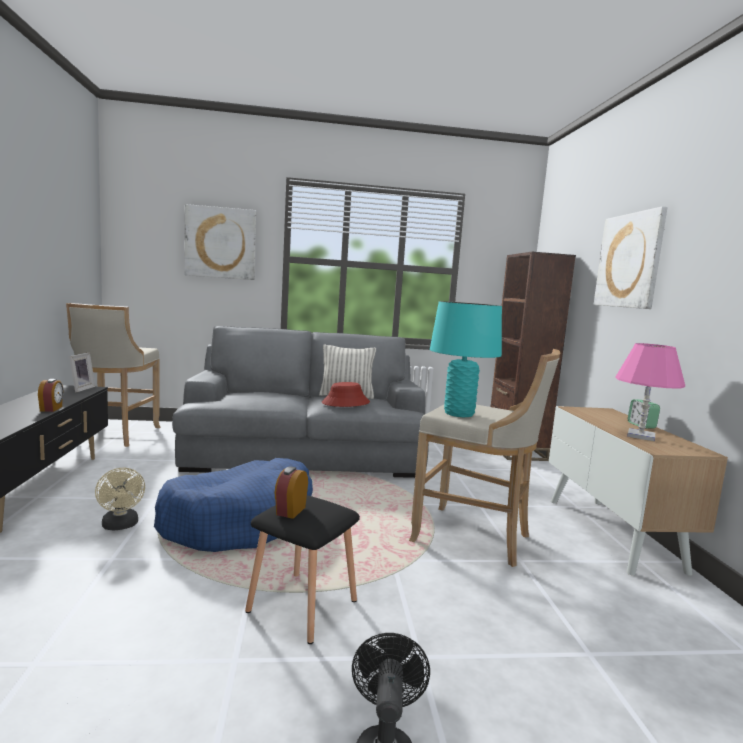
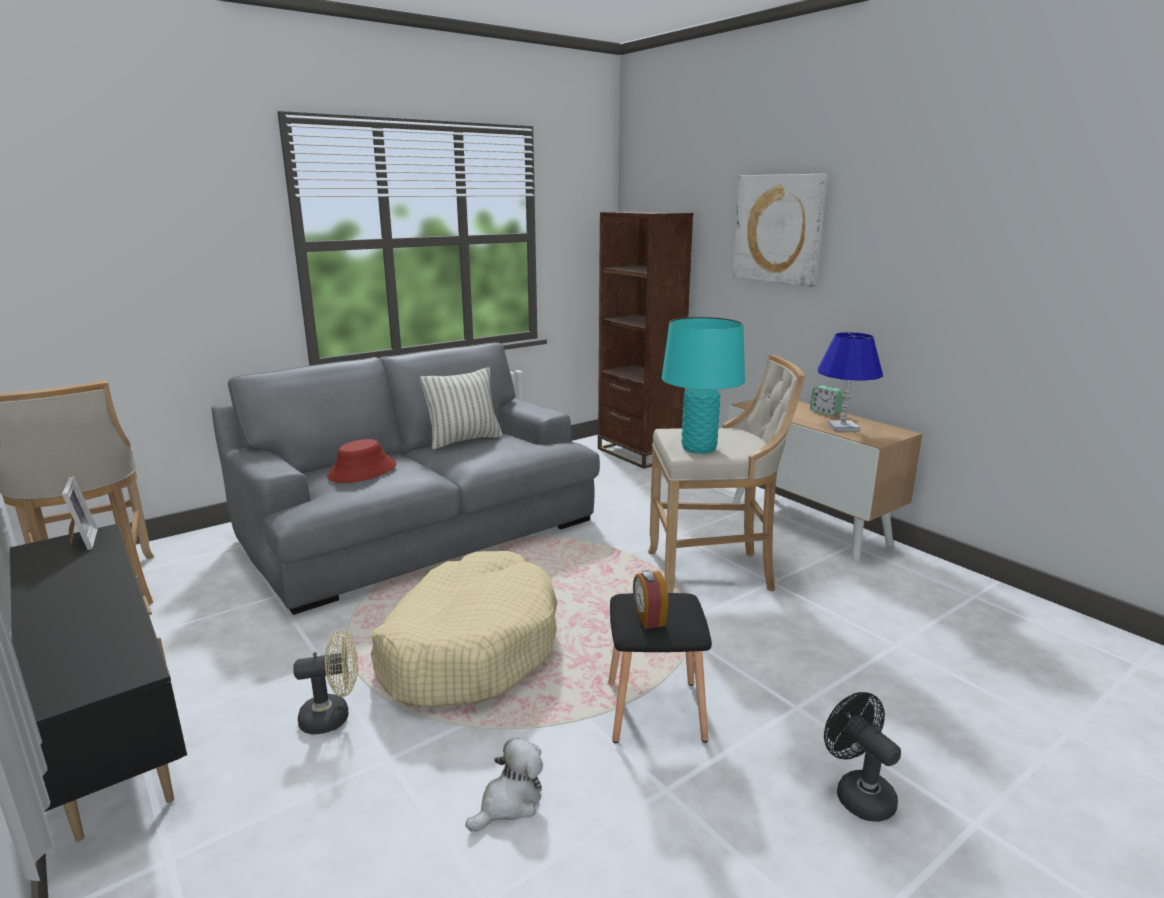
camera: 30 degrees left, 10 degrees up
(51, 409) = (122, 592): alarm clock -> none
(121, 526) = (333, 717): beige fan -> beige fan turned 45 degrees counterclockwise
(133, 614) = (509, 802): none -> plush toy
(221, 243) = (184, 232): picture -> none
(240, 520) = (469, 648): blue dog bed -> beige dog bed
(345, 403) = (489, 454): red hat -> red hat (362, 471)
(640, 436) = (842, 427): pink table lamp -> blue table lamp

